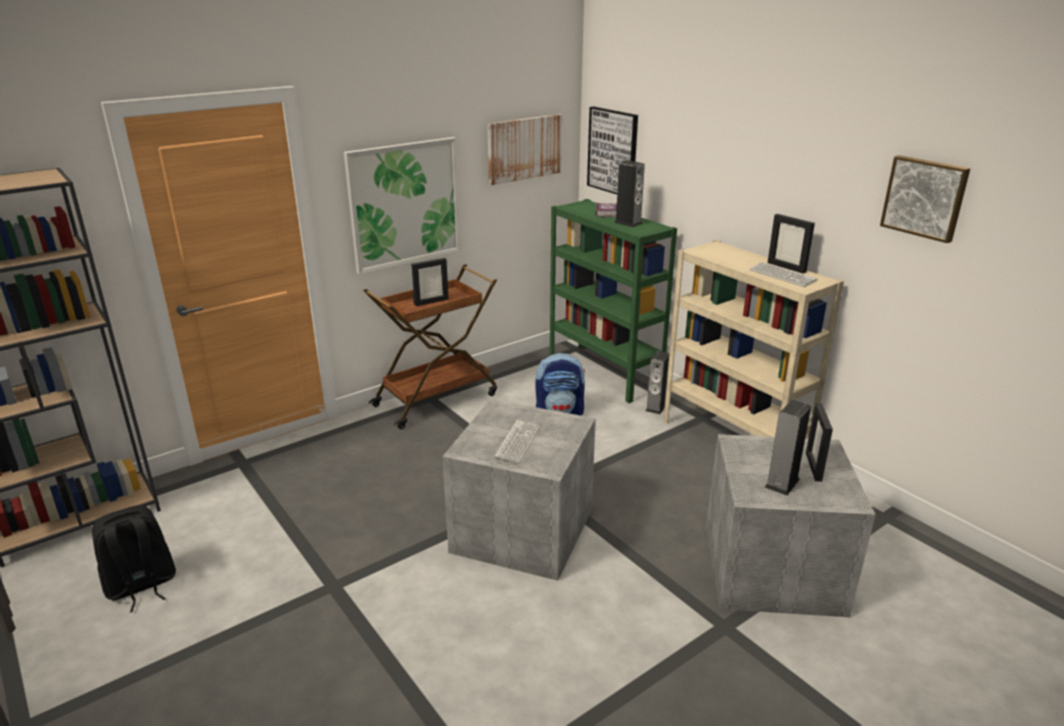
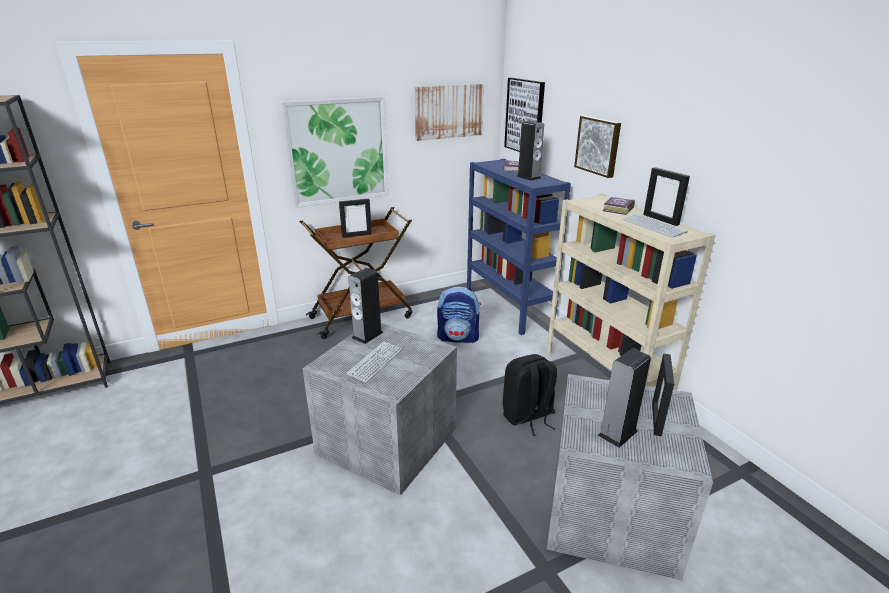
camera: 10 degrees right, 0 degrees up
(141, 586) = (56, 451): black backpack -> black backpack (528, 417)
(604, 372) = (508, 307): green bookcase -> blue bookcase
(656, 407) = (543, 341): speaker -> speaker (367, 335)
(739, 257) = (617, 209): none -> book
(925, 197) = (806, 148): picture -> picture (598, 145)

